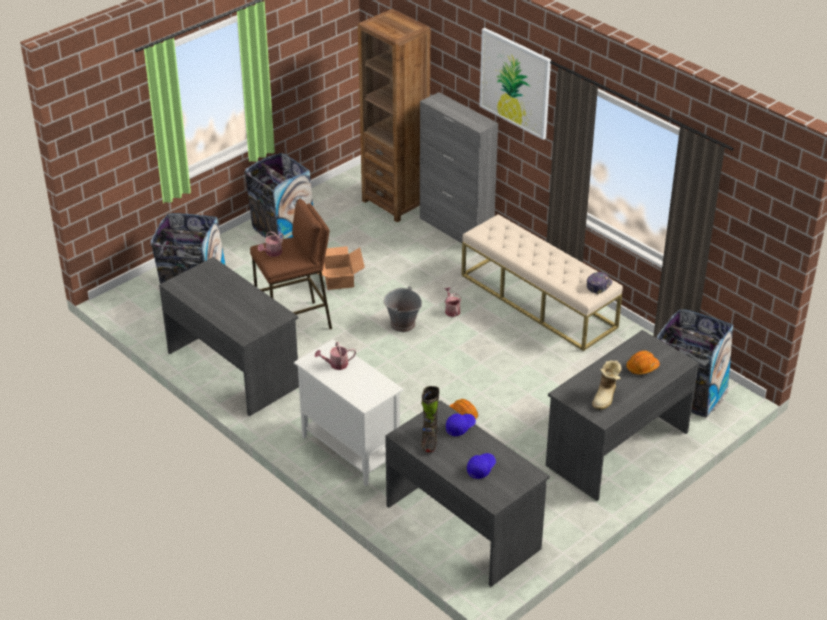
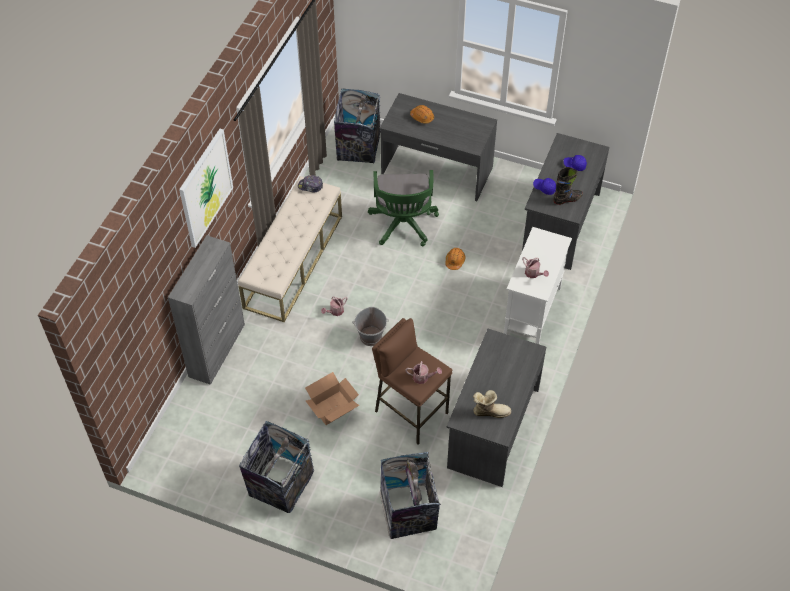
camera: 115 degrees left, 15 degrees up
(395, 203) = (193, 413): brown bookcase -> none
(541, 392) = (403, 226): none -> green office chair
(606, 397) = (464, 126): boot -> boot (490, 411)

